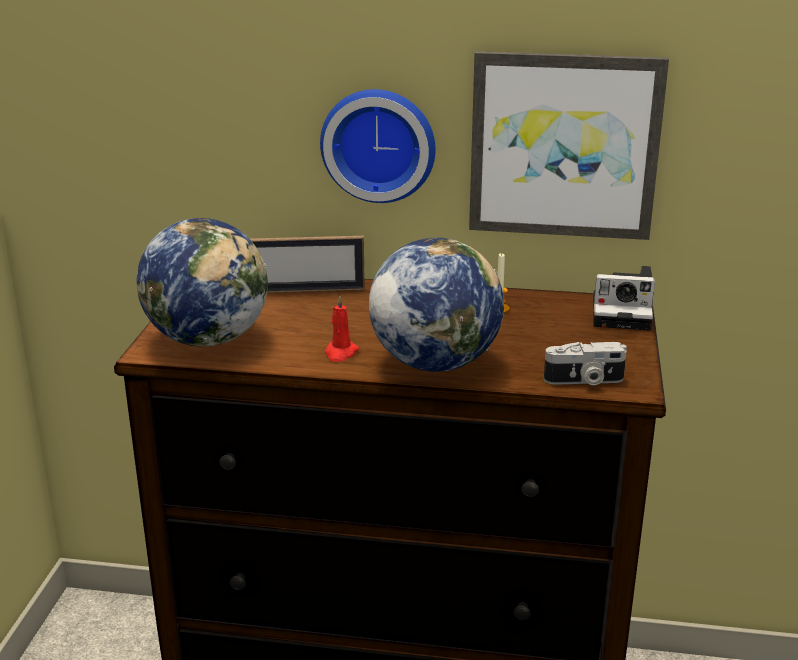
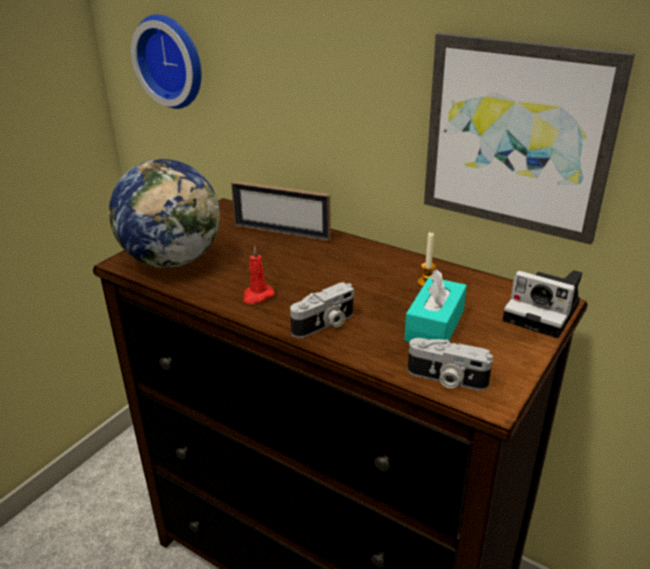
camera: 25 degrees right, 5 degrees up
(379, 144) = (356, 114): wall clock -> wall clock (172, 61)
(435, 363) = (325, 324): globe -> camera
(538, 342) = (434, 326): none -> turquoise tissue box

